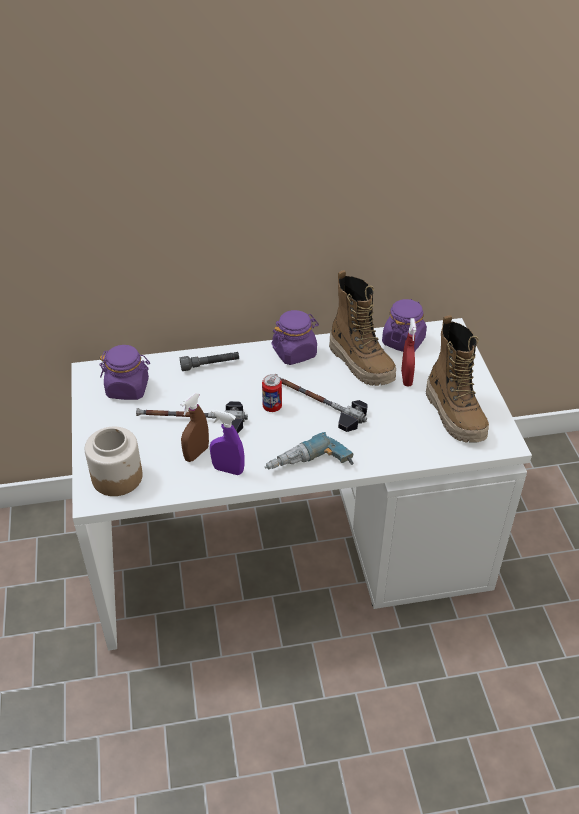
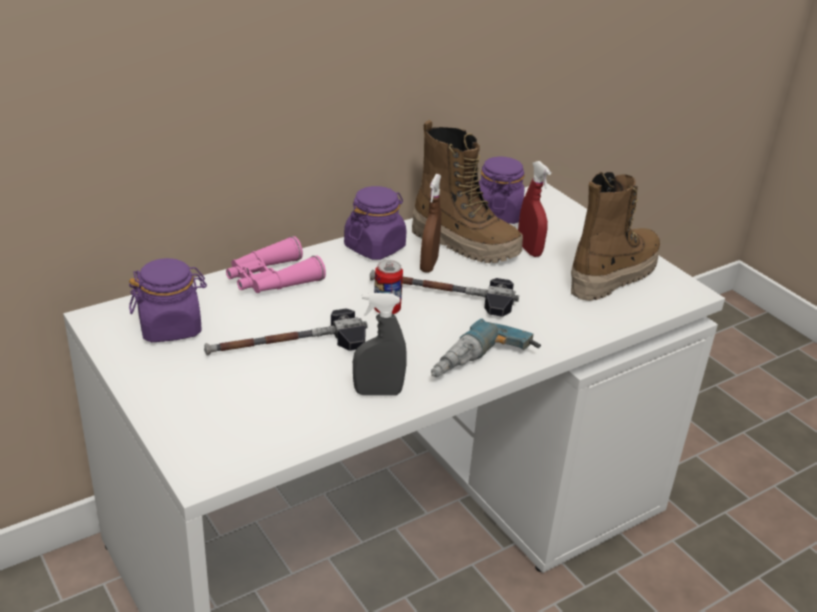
camera: 25 degrees left, 10 degrees down
(117, 477) = (223, 437): jar -> none
(196, 453) = (321, 383): brown spray bottle -> brown spray bottle (429, 265)
(210, 365) = (272, 279): grey flashlight -> pink binoculars
(228, 469) = (378, 392): purple spray bottle -> grey spray bottle
(455, 415) = (612, 275): boot -> boot turned 90 degrees counterclockwise

